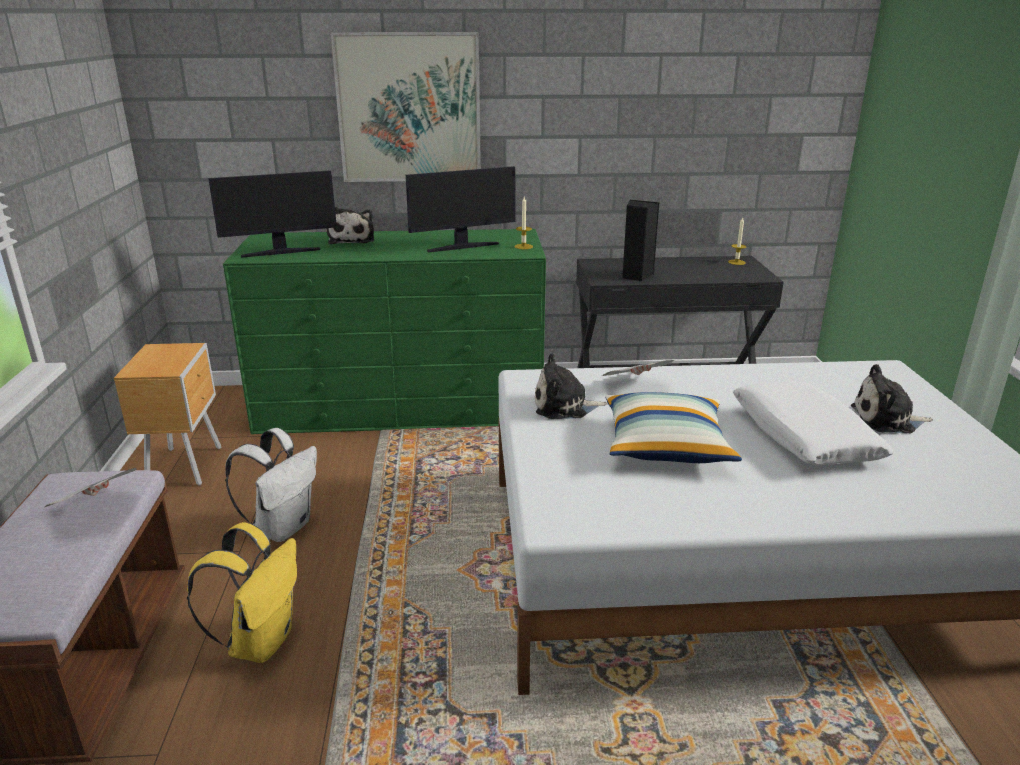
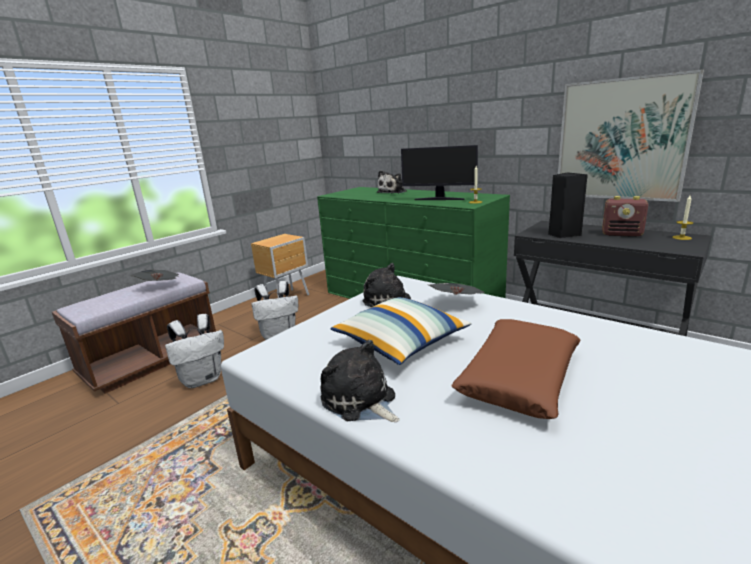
camera: 45 degrees right, 5 degrees down
(261, 641) = (203, 379): yellow backpack -> white backpack
(280, 252) = (349, 194): monitor -> none
(409, 108) = (437, 112): picture -> picture (621, 140)
(686, 266) = (622, 234): none -> radio
(804, 437) = (519, 377): white pillow -> brown pillow
(887, 420) = (640, 397): plush toy -> plush toy (360, 401)

